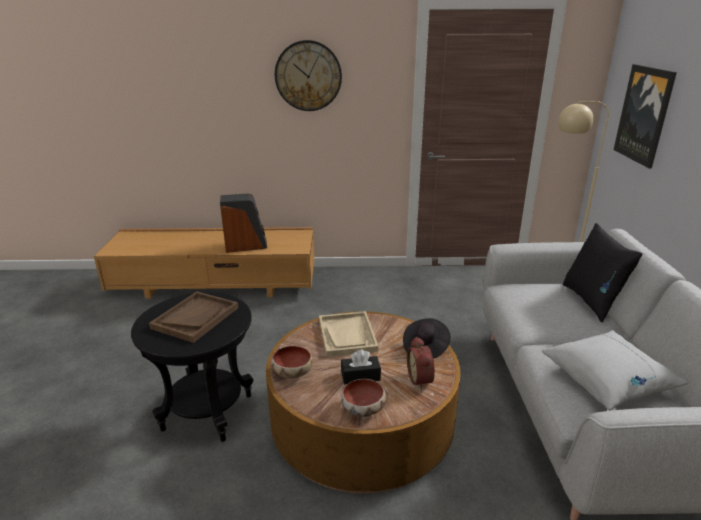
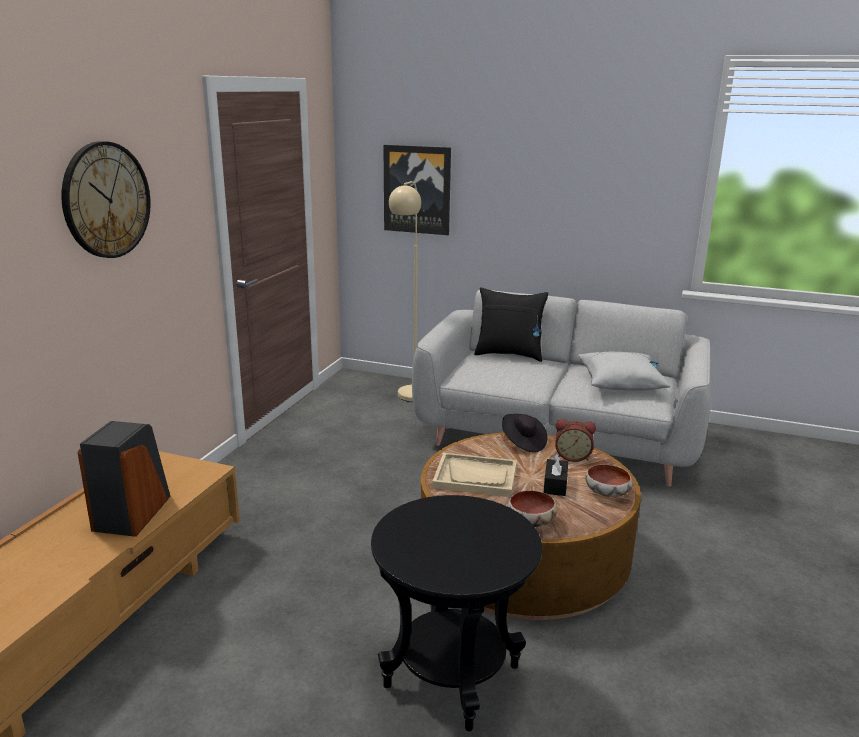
camera: 70 degrees left, 5 degrees down
(195, 318) = (450, 535): brown tray -> none

